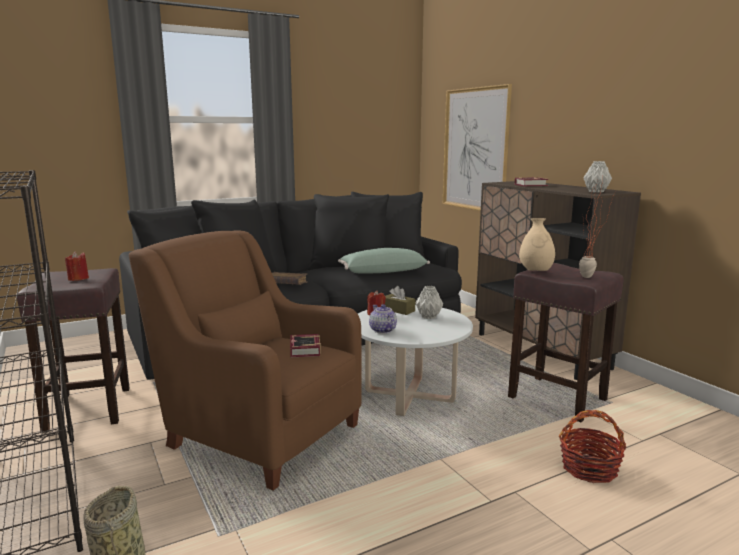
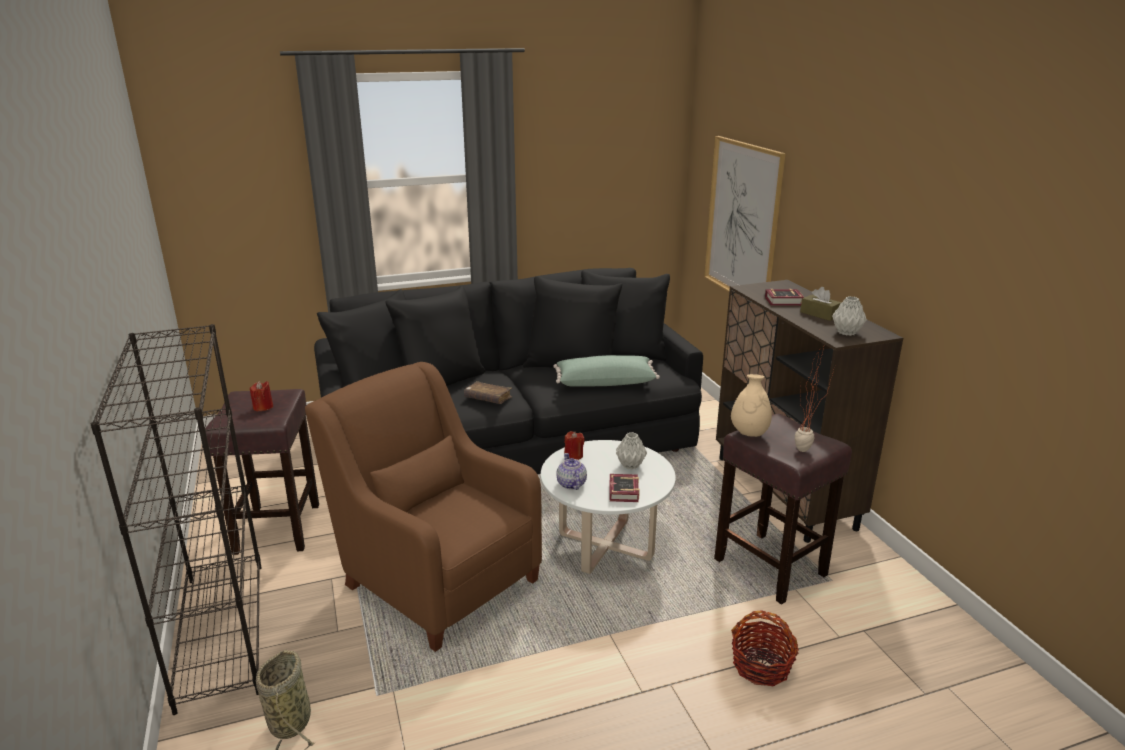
camera: 10 degrees right, 10 degrees up
(304, 350) = (477, 511): book -> book (622, 492)
(398, 310) = (601, 450): brown tissue box -> brown tissue box (819, 314)

